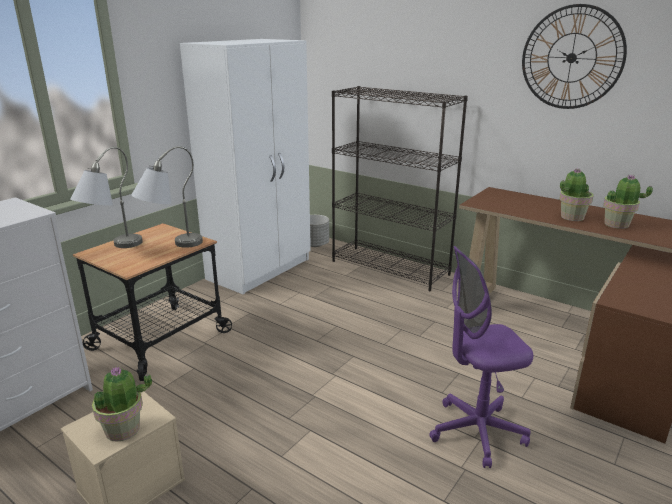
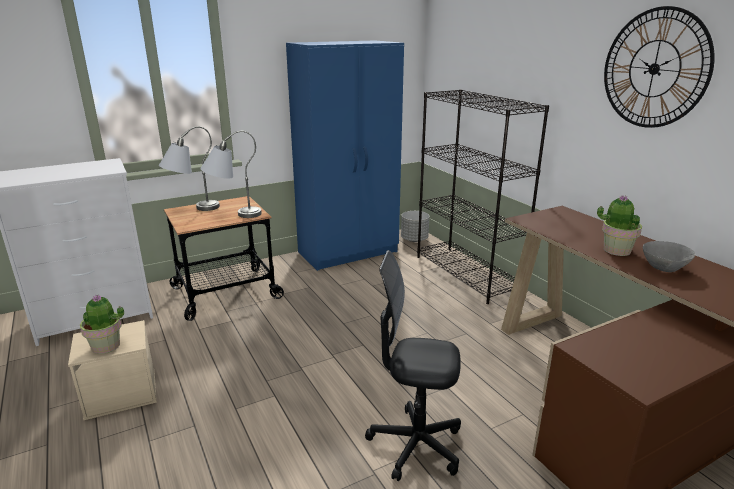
camera: 25 degrees right, 0 degrees up
(261, 269) = (349, 252): white wardrobe -> blue wardrobe
(476, 432) = (415, 445): purple office chair -> black office chair
(617, 224) = (663, 267): potted plant -> grey bowl

